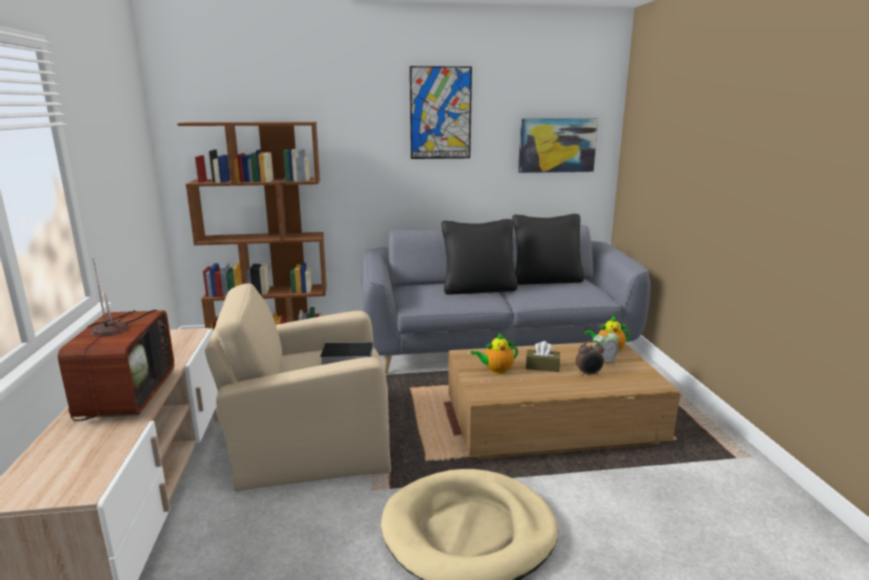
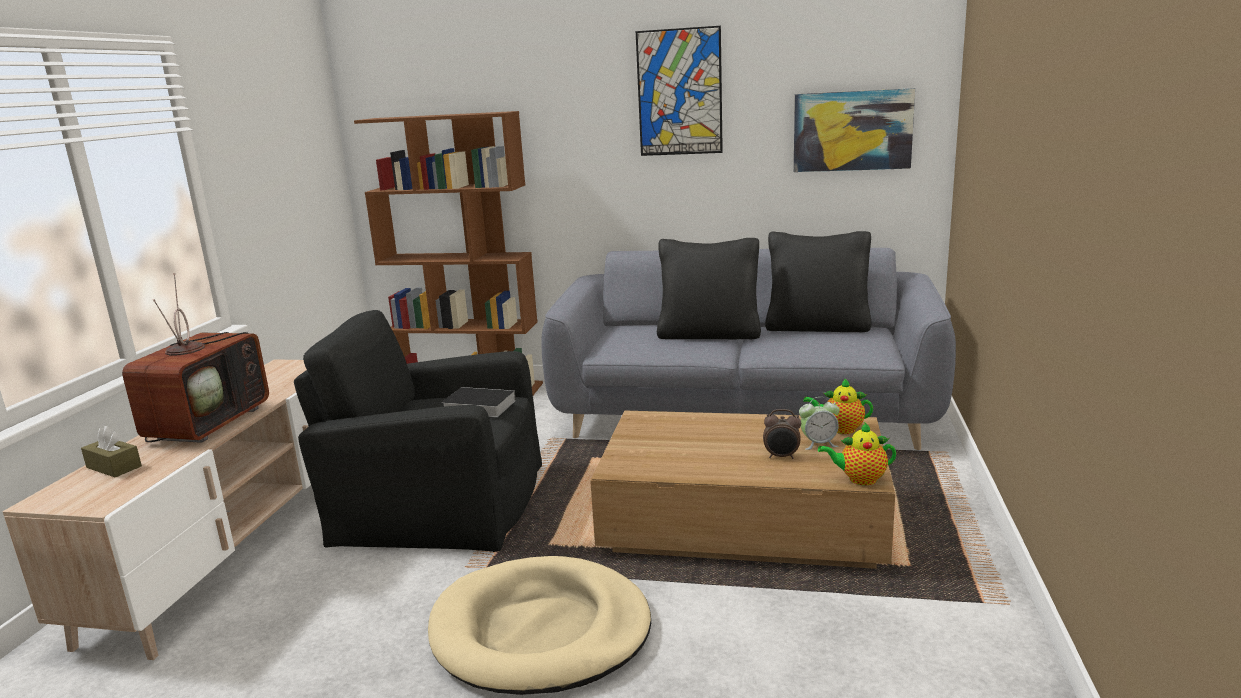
camera: 20 degrees right, 0 degrees up
(310, 439) = (438, 503): beige armchair -> black armchair
(496, 370) = (661, 440): teapot -> teapot (859, 479)
(542, 367) = (726, 441): brown tissue box -> brown tissue box (114, 467)

